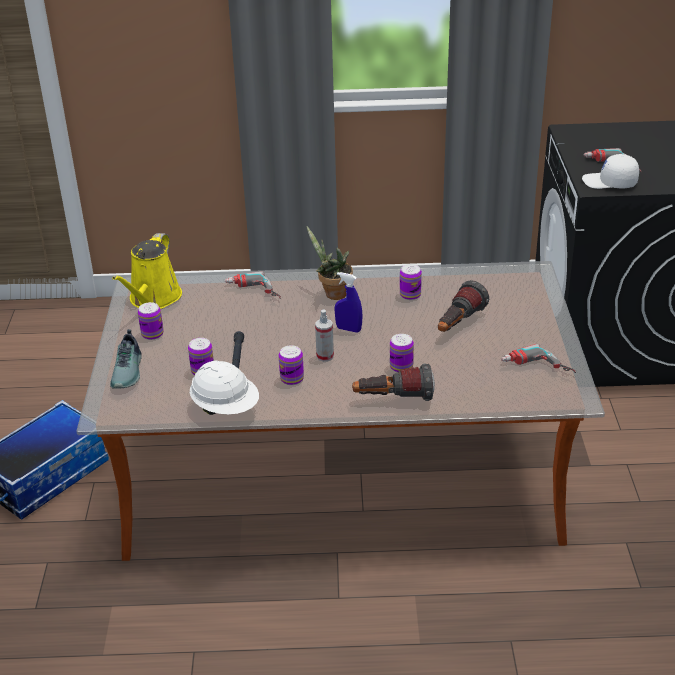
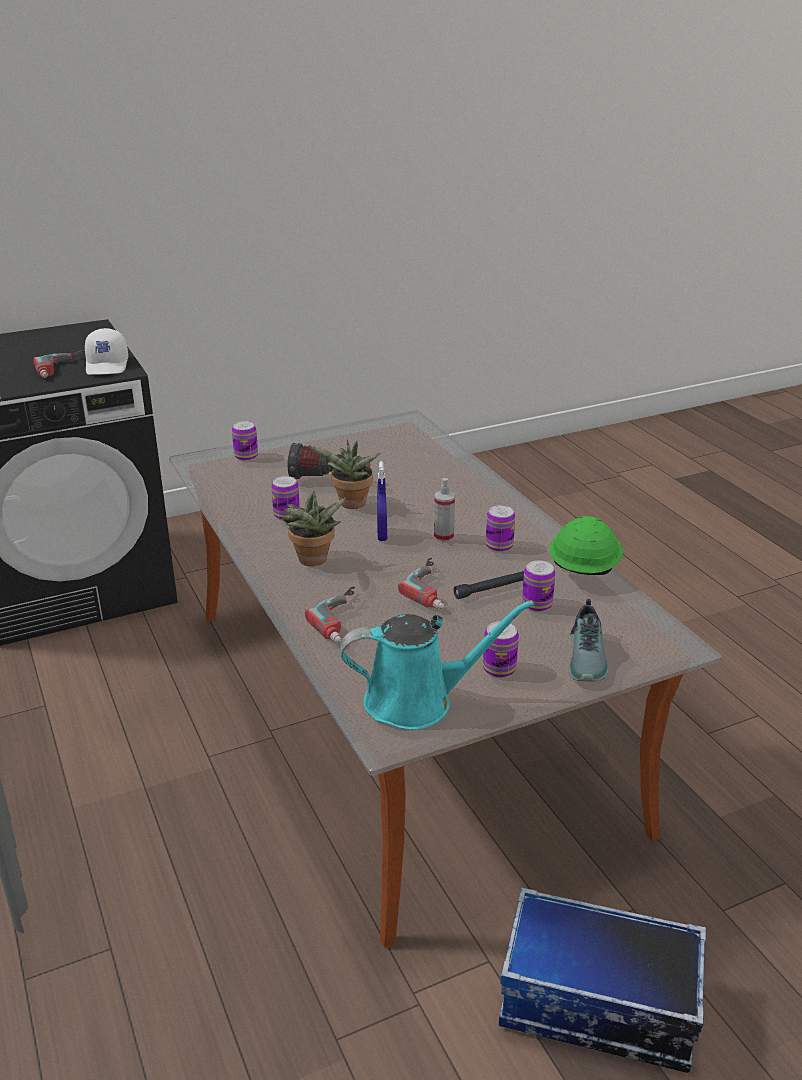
camera: 115 degrees left, 5 degrees down
(129, 371) = (588, 658): shoe -> shoe turned 120 degrees clockwise
(153, 299) = (417, 701): yellow watering can -> turquoise watering can
(226, 408) = (583, 569): white hard hat -> green hard hat
(393, 399) = (481, 489): flashlight -> none
(401, 367) = (427, 494): can -> can (246, 456)
(407, 325) = (350, 505): none -> potted plant
(536, 369) = (378, 438): power drill -> power drill (435, 588)

